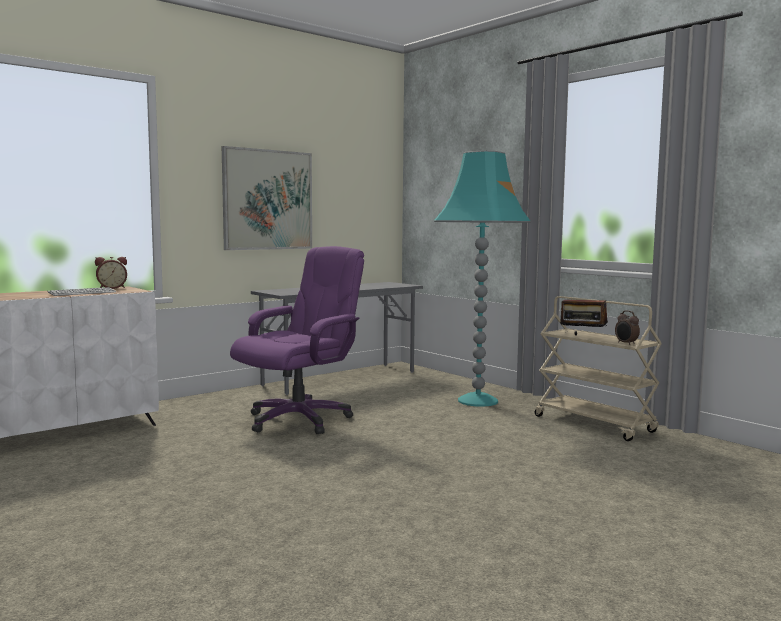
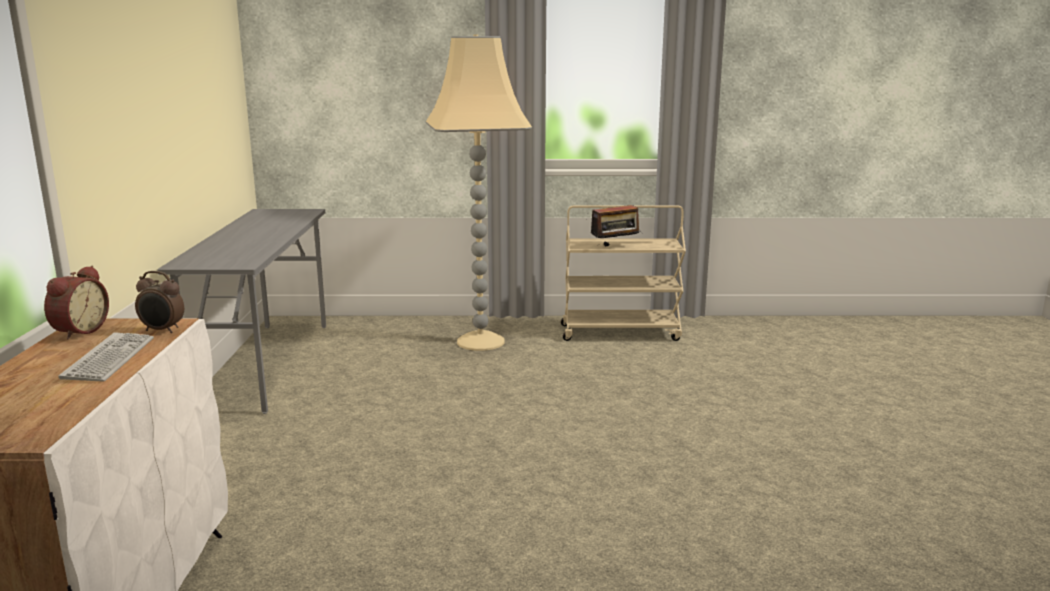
camera: 50 degrees left, 10 degrees up
(268, 200) = (149, 110): picture -> none
(299, 419) = (379, 439): purple office chair -> none
(479, 401) = (481, 341): turquoise floor lamp -> beige floor lamp
(626, 343) = (667, 247): alarm clock -> alarm clock (162, 330)

